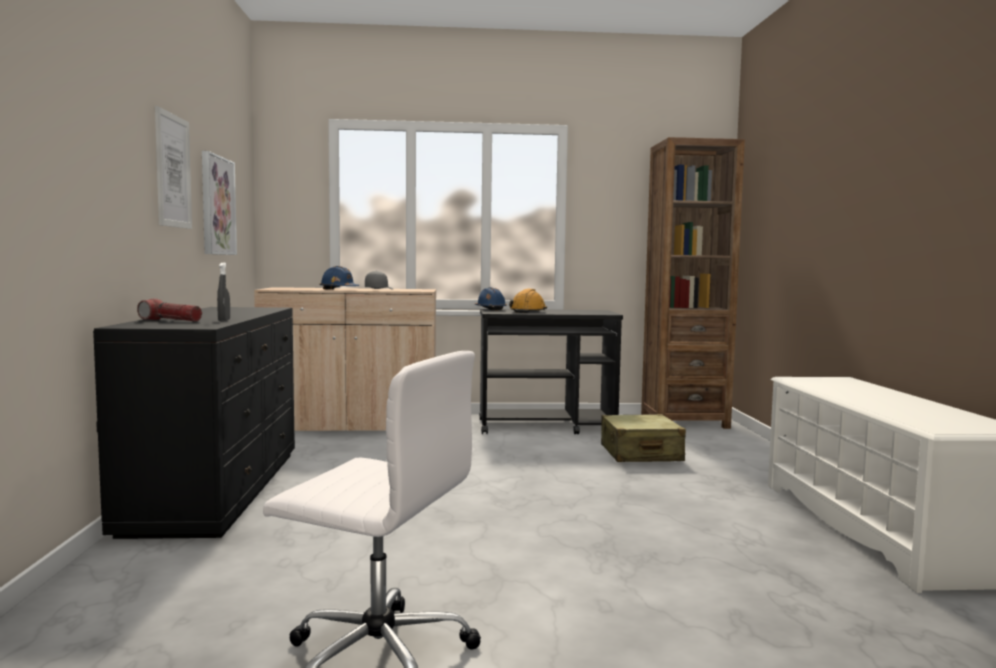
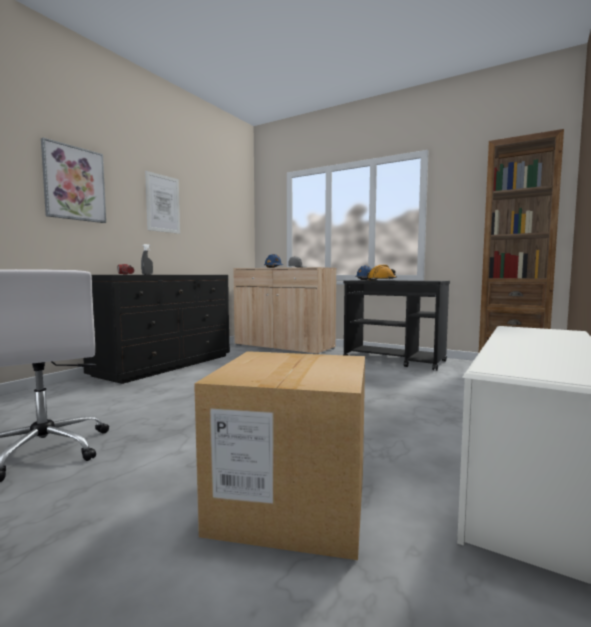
camera: 35 degrees right, 0 degrees up
(217, 206) = (209, 223): picture -> picture (74, 183)
(640, 453) = (427, 384): beige suitcase -> none
(765, 607) = (291, 501): none -> cardboard box

